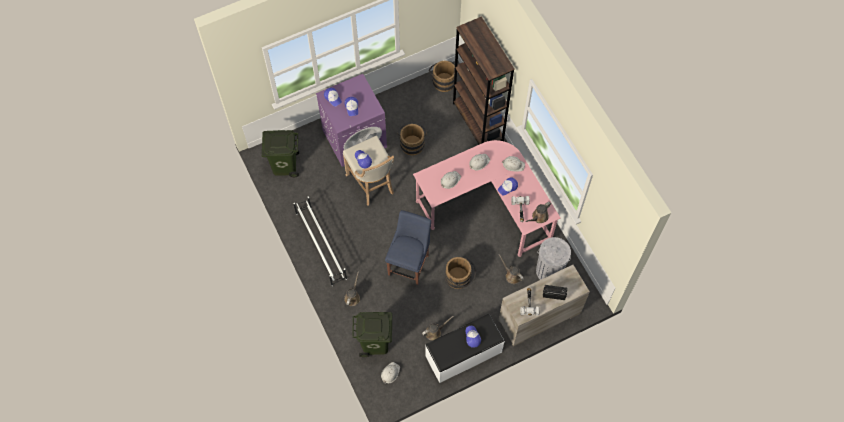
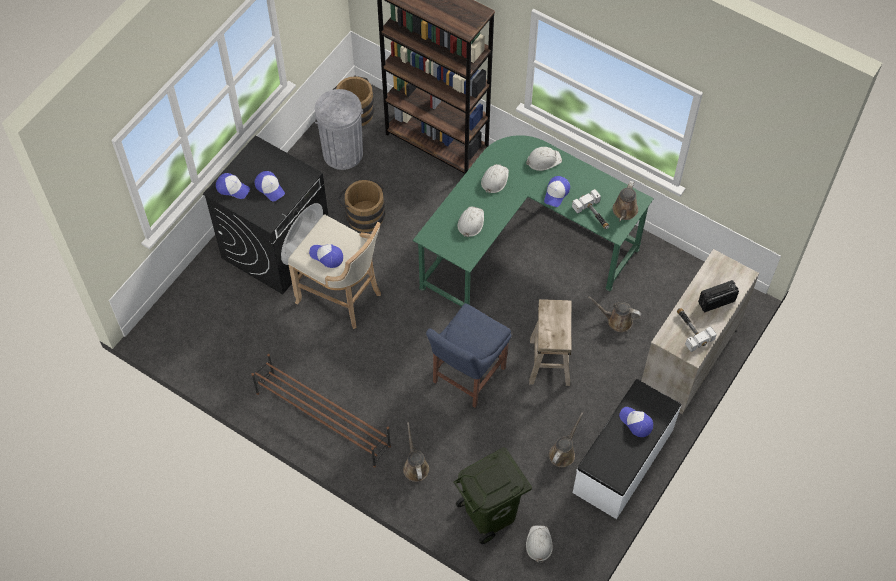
camera: 30 degrees left, 5 degrees down
(284, 165) = (195, 333): green trash can -> none
(321, 245) = (322, 418): white shoe rack -> brown shoe rack
(355, 138) = (276, 246): purple washing machine -> black washing machine
(409, 263) = (466, 377): blue chair -> blue chair turned 135 degrees counterclockwise
(460, 279) = (550, 362): brown bucket -> beige stool
(487, 207) = (524, 247): pink desk -> green desk
(549, 271) = (662, 289): grey trash can -> grey trash can (343, 153)

